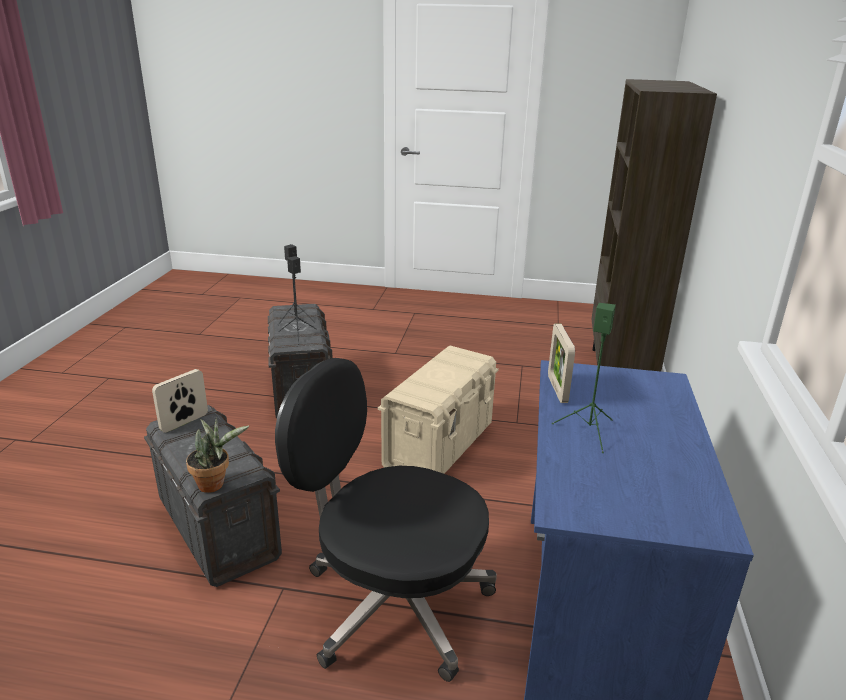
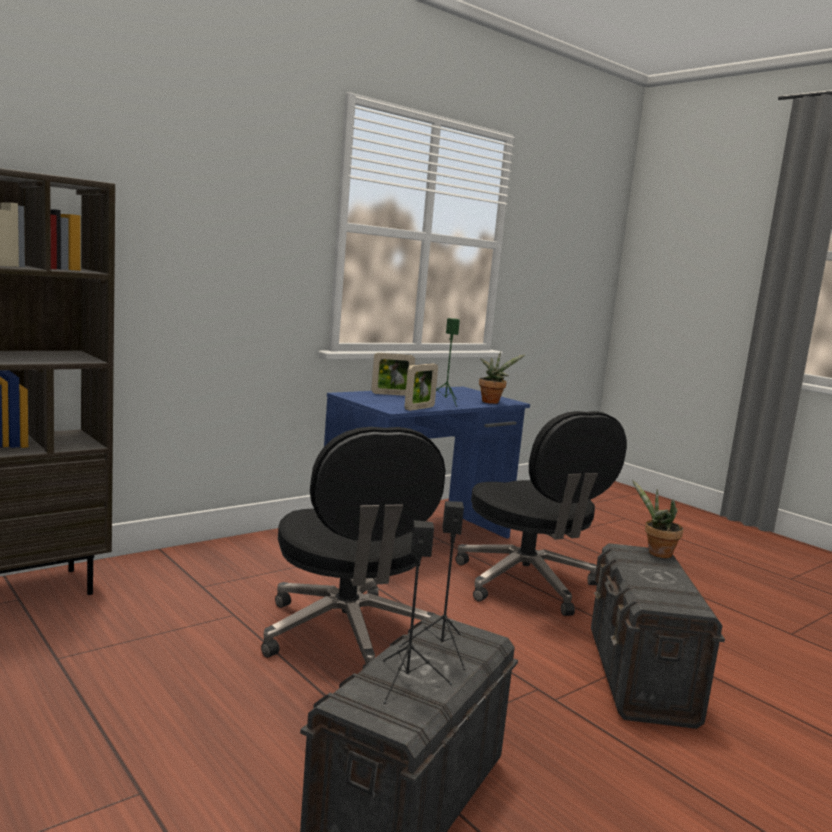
camera: 140 degrees left, 15 degrees down
(184, 422) = (675, 602): picture frame -> picture frame (391, 394)
(440, 445) = (347, 635): beige storage box -> black office chair
(569, 482) = (492, 402): none -> potted plant

